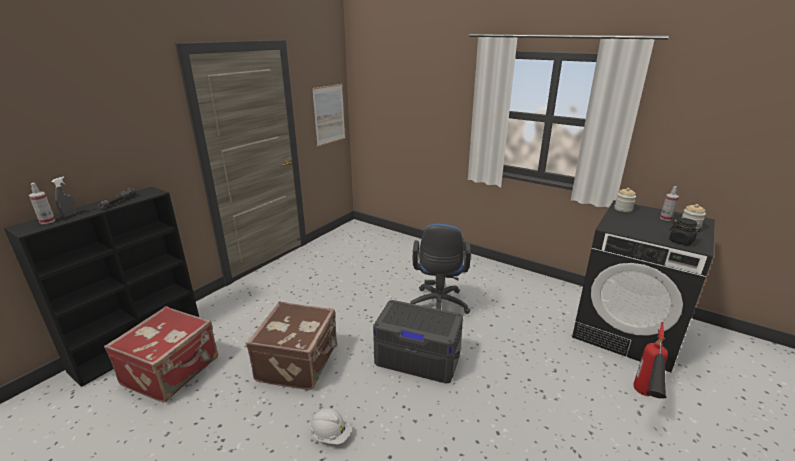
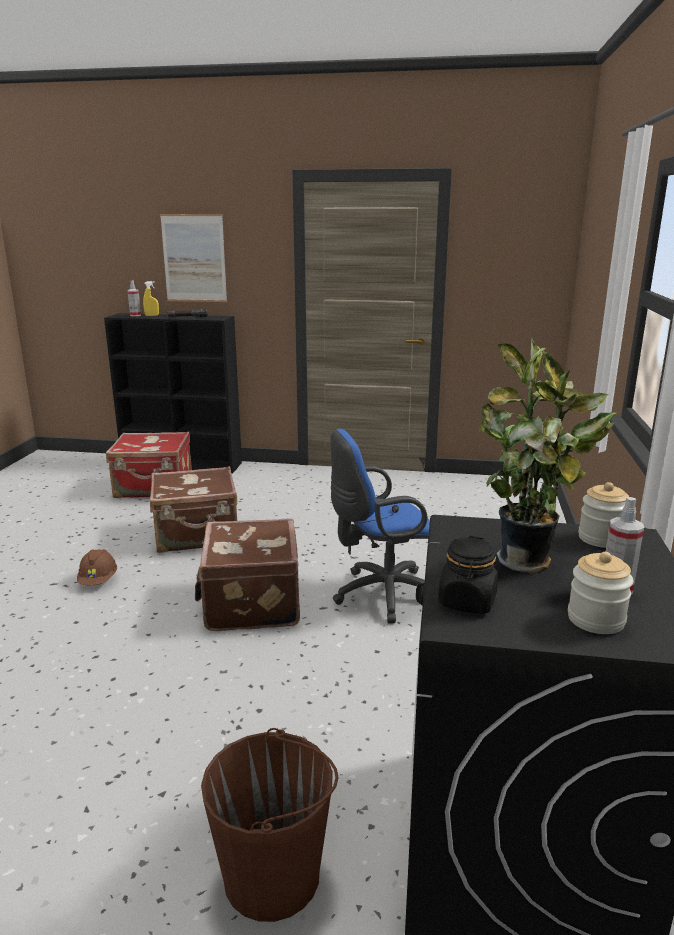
camera: 65 degrees right, 5 degrees down
(70, 214) = (152, 315): grey spray bottle -> yellow spray bottle
(329, 114) = (522, 289): picture -> picture (194, 258)
(330, 434) = (98, 581): white hard hat -> brown hard hat
(417, 358) = (250, 603): grey storage box -> brown suitcase
(644, 402) = (273, 876): fire extinguisher -> brown bucket
(646, 224) = (530, 563): none -> potted plant

